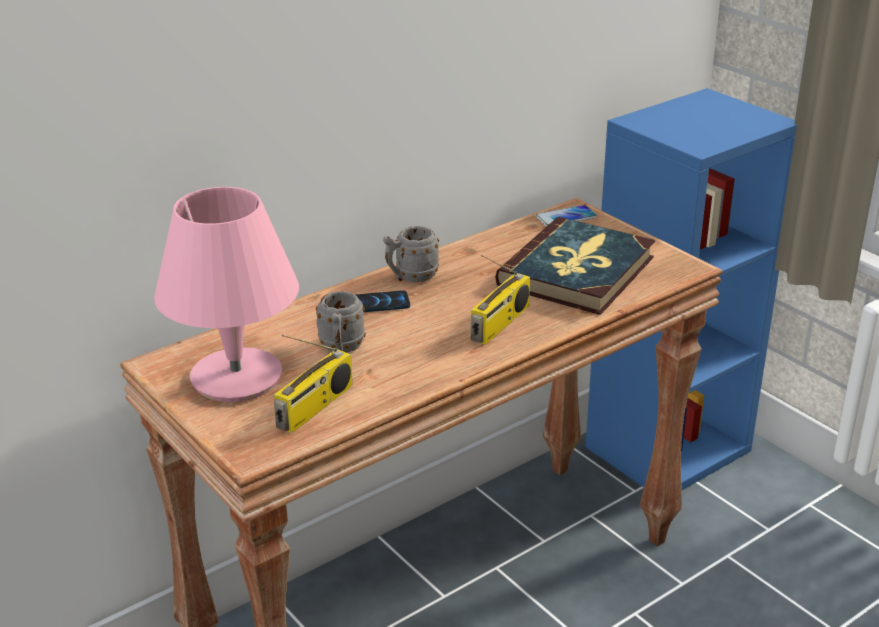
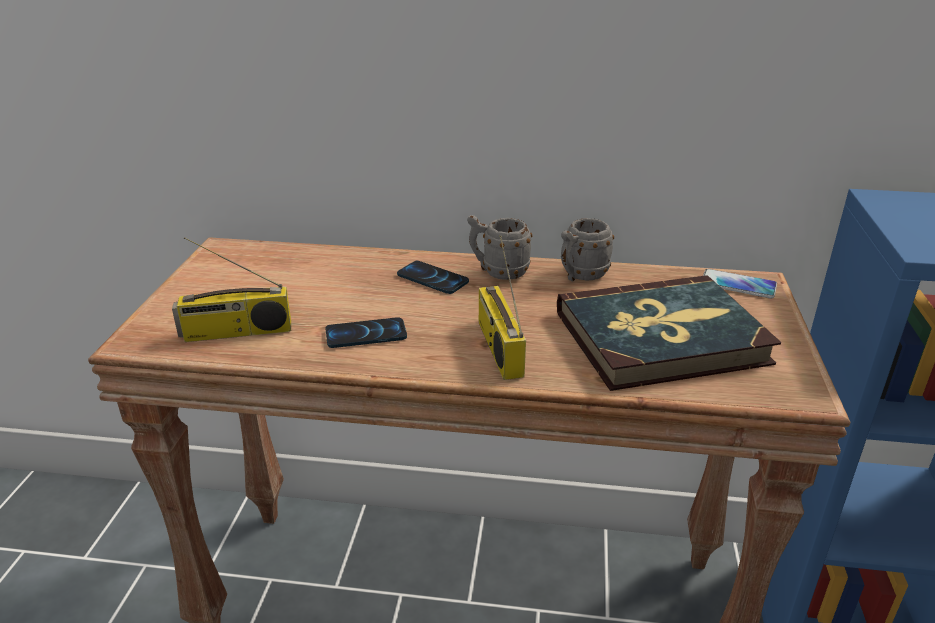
camera: 45 degrees right, 0 degrees up
(237, 377) = (240, 282): pink table lamp -> none
(341, 349) = (340, 299): grey mug -> grey mug (580, 276)
(407, 360) = (366, 334): none -> phone
(500, 324) = (497, 347): radio -> radio turned 90 degrees clockwise

